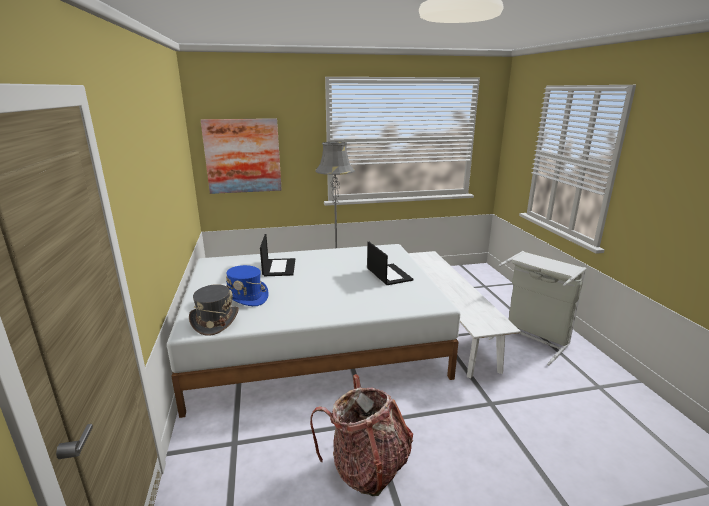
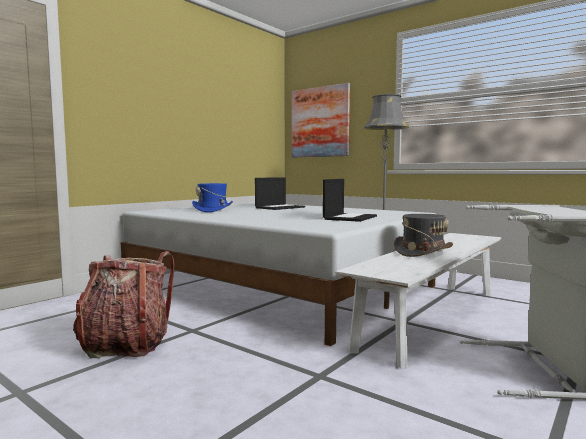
camera: 50 degrees right, 15 degrees down
(215, 321) = (165, 211): grey hat -> grey hat (422, 252)

